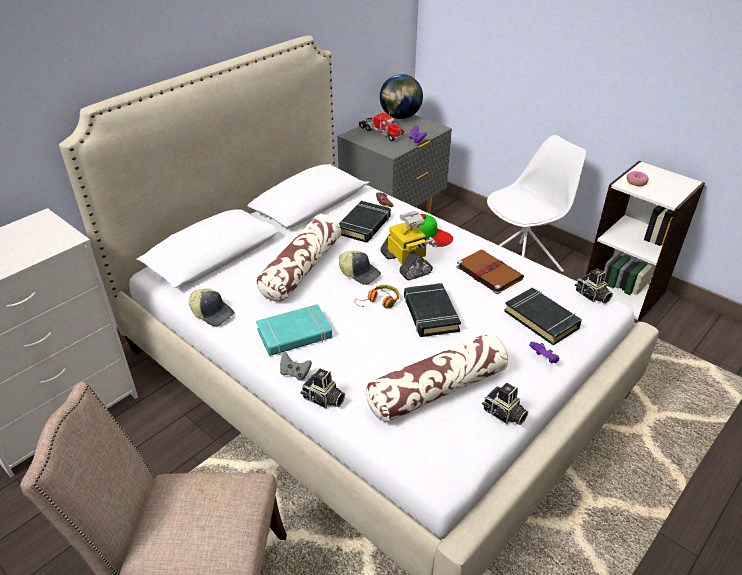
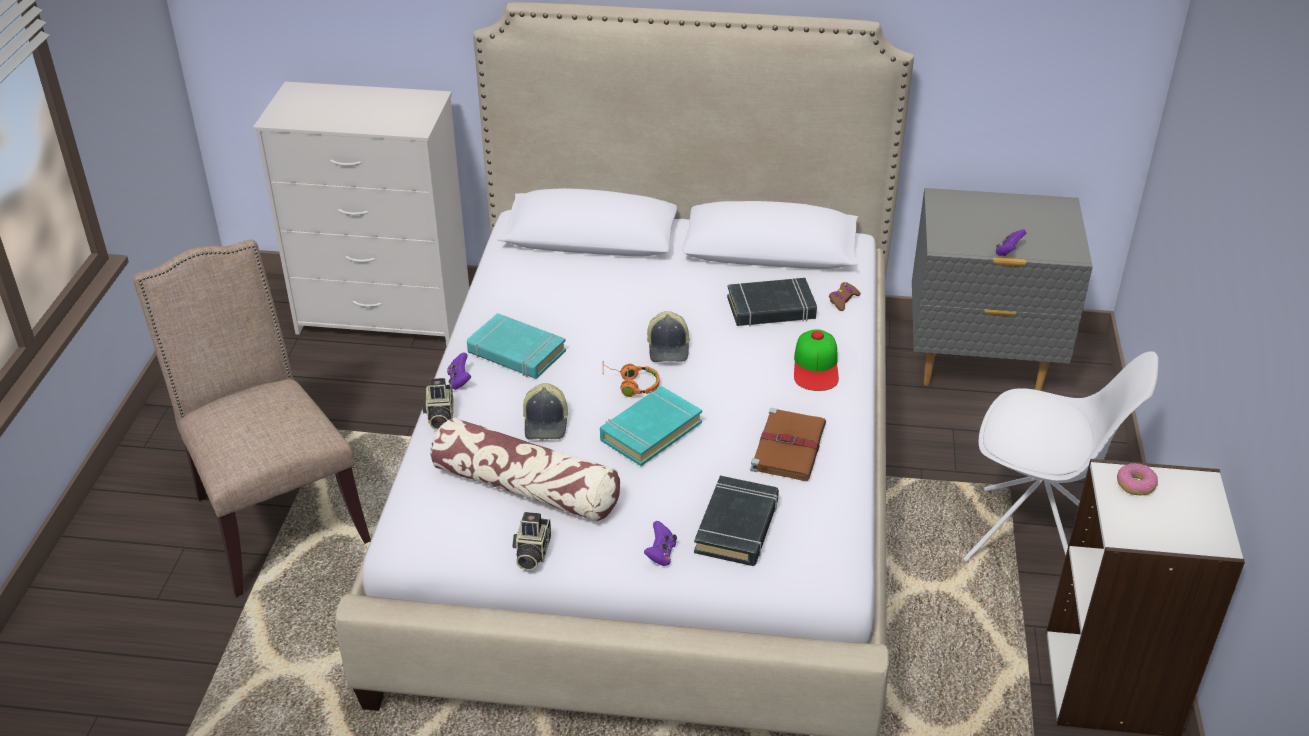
camera: 55 degrees right, 0 degrees up
(212, 313) = (496, 286): cap -> cap (546, 422)
(295, 373) = (459, 381): grey game controller -> purple game controller
(302, 268) = (632, 304): pillow -> none
(381, 132) = (985, 215): toy truck -> none
(400, 117) = (1055, 211): globe -> none
(407, 264) = (729, 374): toy robot -> none
(430, 314) = (650, 431): black book -> turquoise book
(592, 296) = (842, 558): camera -> none

